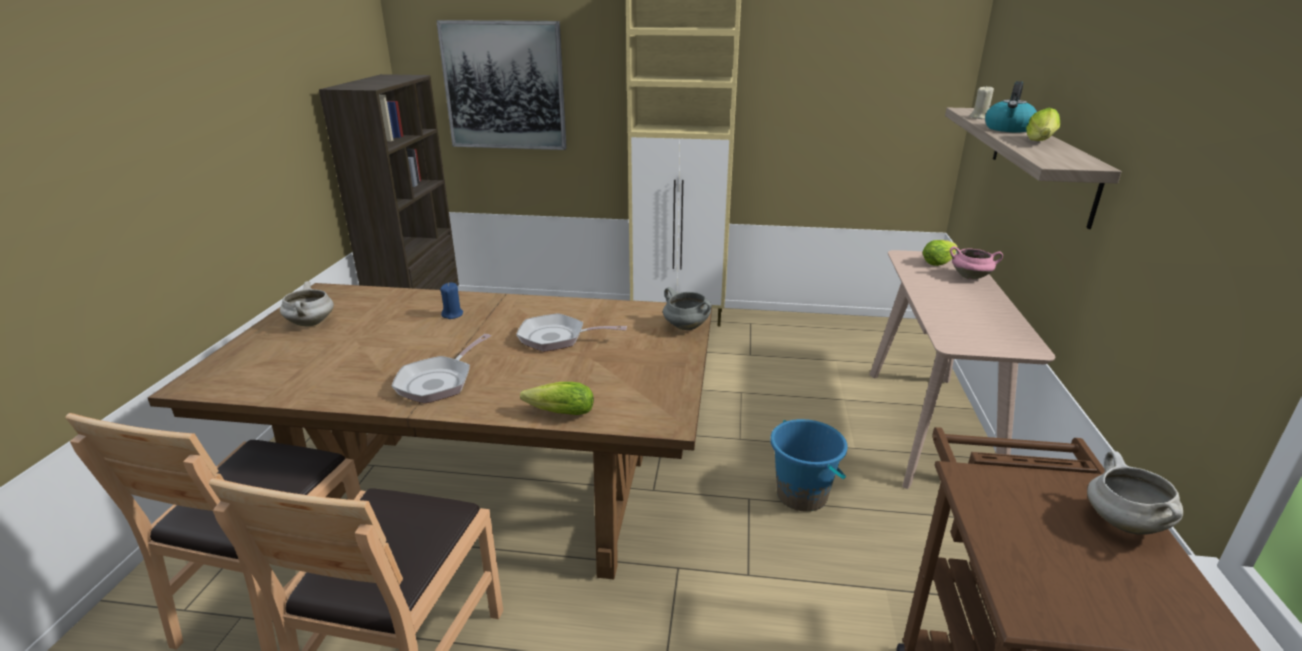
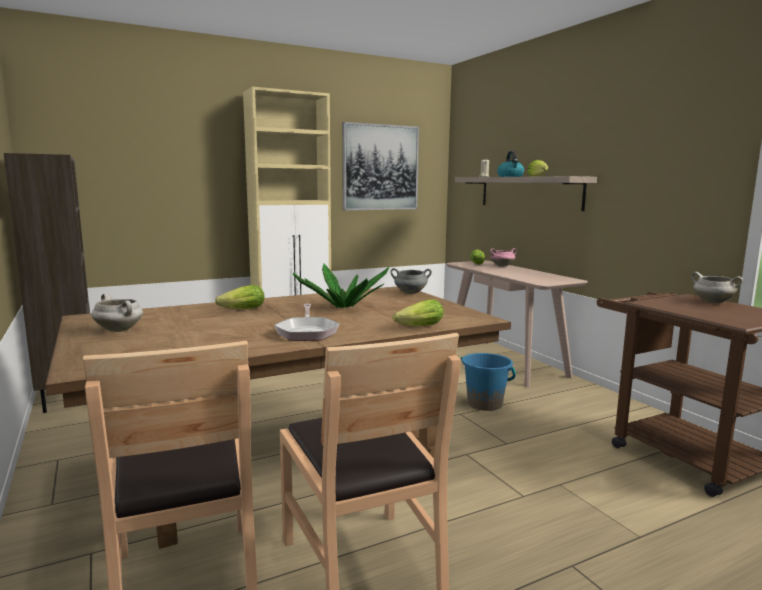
camera: 35 degrees left, 15 degrees down
(453, 315) = (240, 310): blue candle -> lettuce
(504, 86) = (133, 173): picture -> picture (380, 167)
(557, 338) = (343, 307): frying pan -> potted plant

